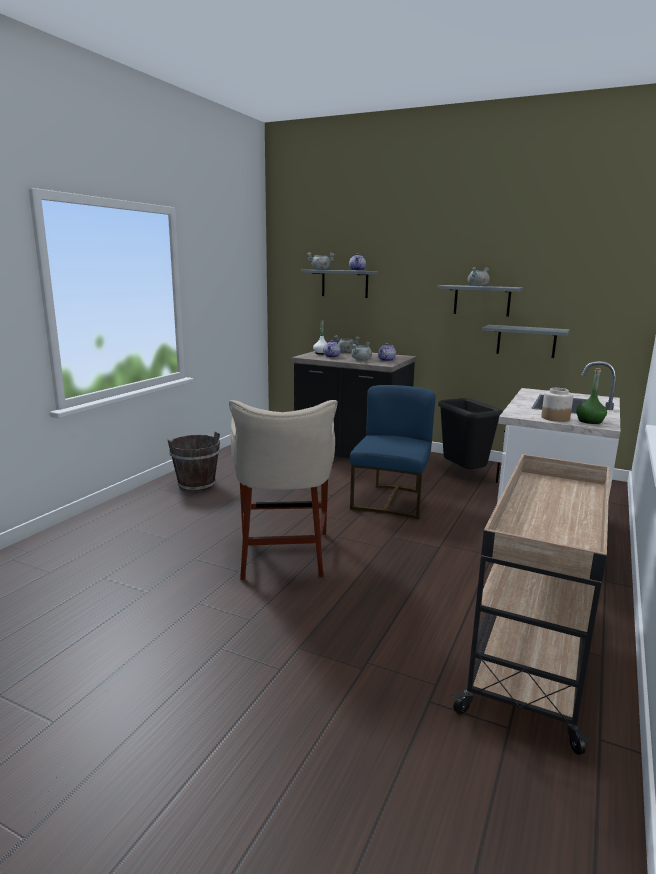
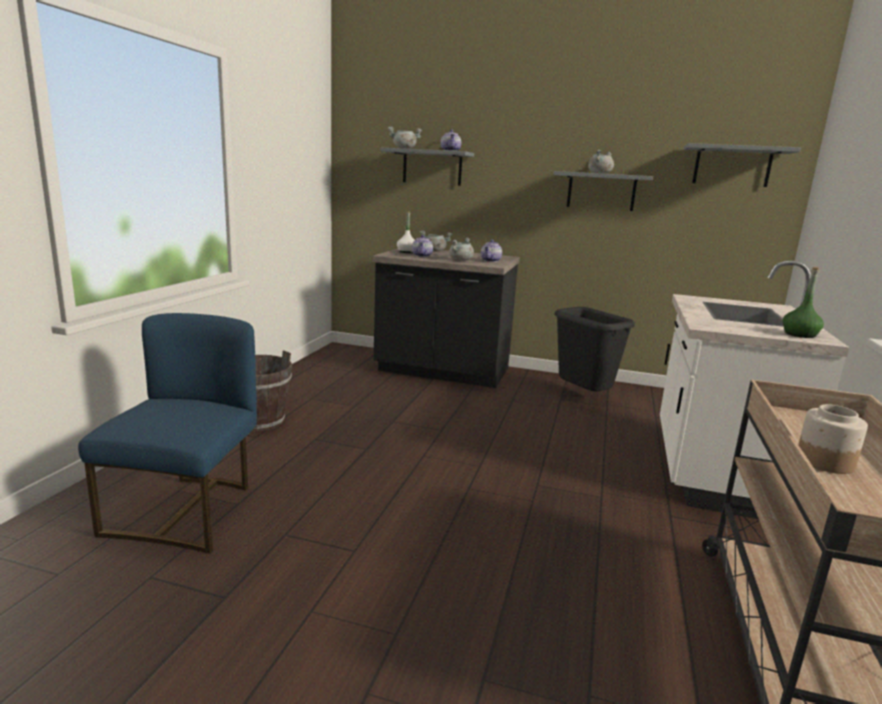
camera: 10 degrees left, 0 degrees up
(283, 553) = (407, 518): beige stool -> none
(391, 500) = (515, 434): blue chair -> blue chair (187, 511)
(526, 341) = (652, 240): grey shelf -> grey shelf (732, 166)
(555, 418) = (756, 331): jar -> jar (824, 462)

